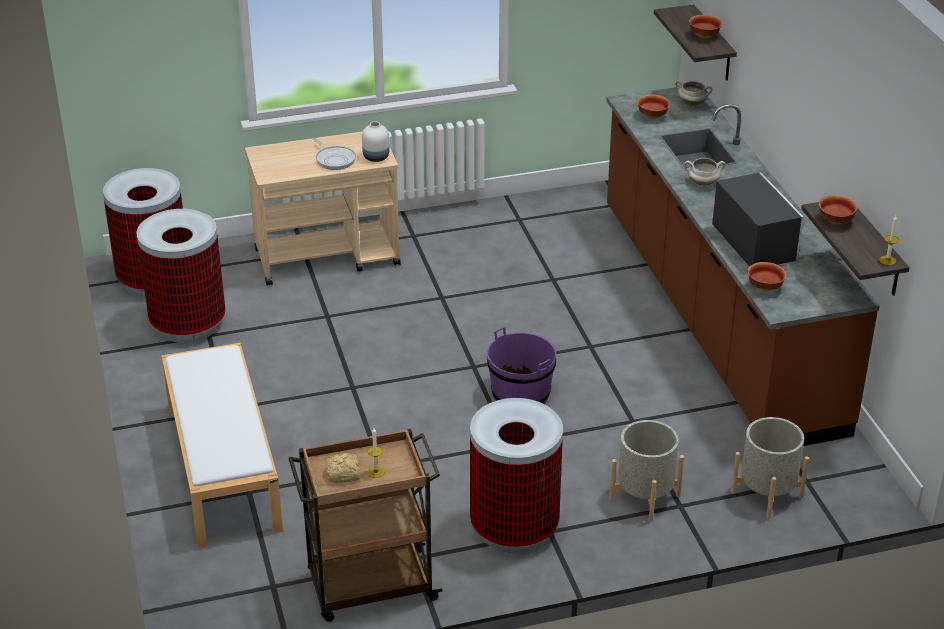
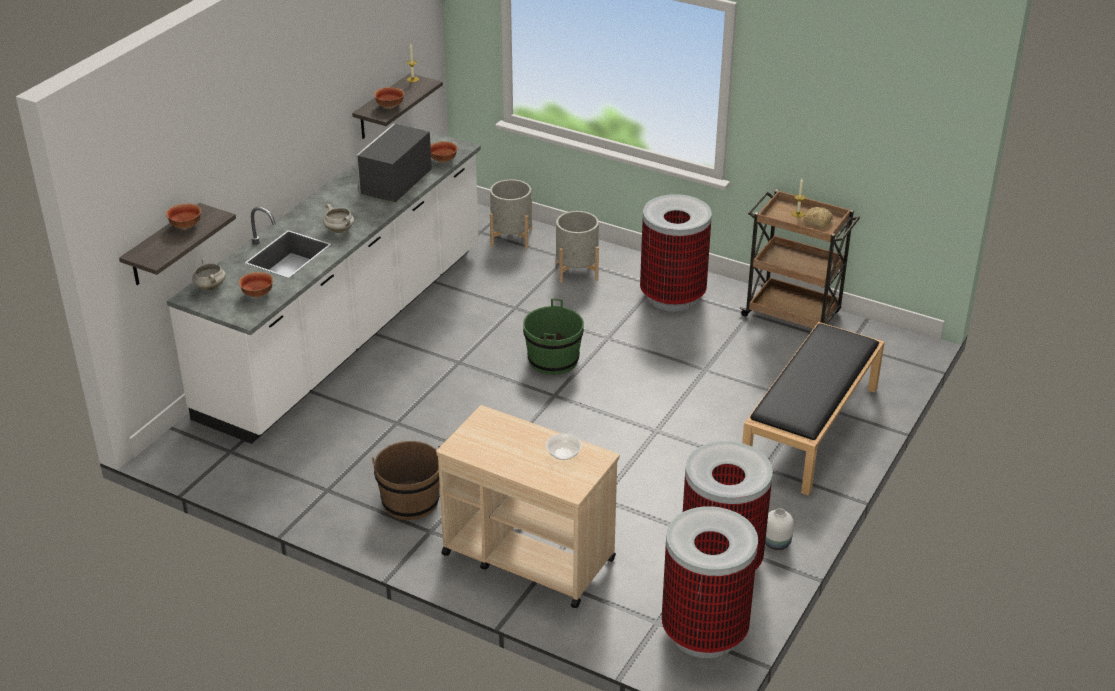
camera: 135 degrees left, 0 degrees up
(222, 466) = (811, 429): white bench -> black bench
(295, 166) = (563, 453): none -> bowl
(334, 159) = (522, 441): frying pan -> none
(376, 157) = (487, 421): white vase -> white vase (777, 542)
(454, 243) = (410, 501): none -> brown bucket
(520, 394) = (553, 360): purple bucket -> green bucket
(716, 317) = (347, 331): brown counter -> white counter

